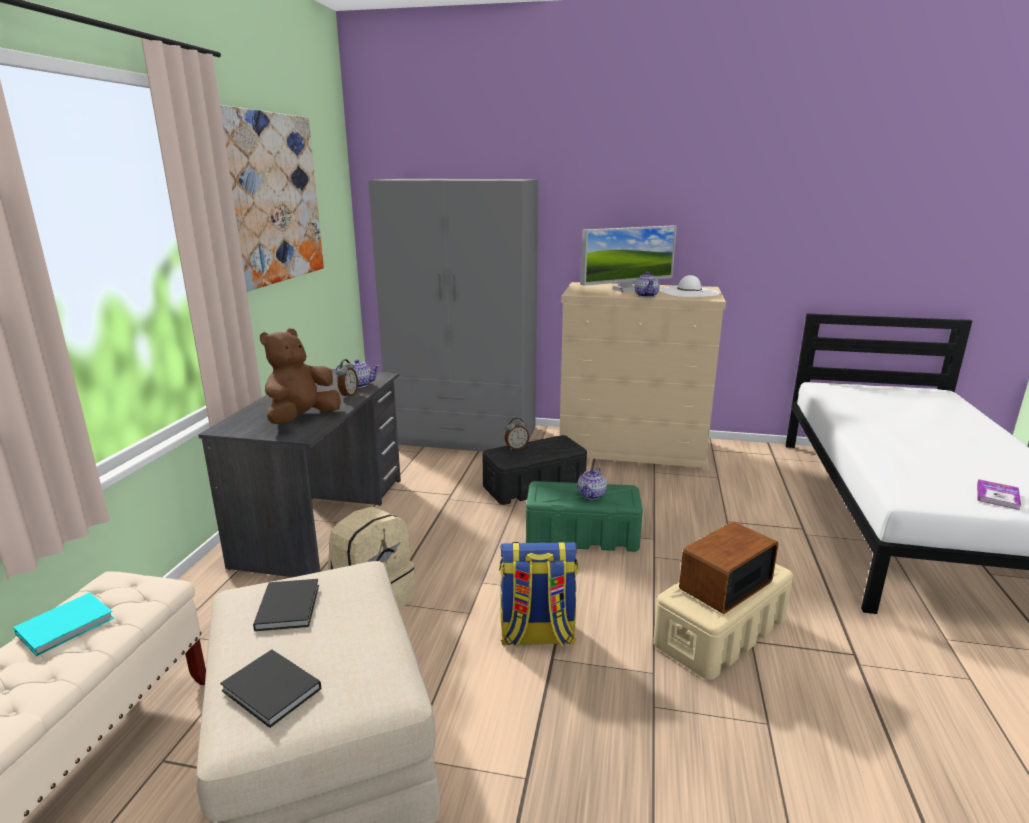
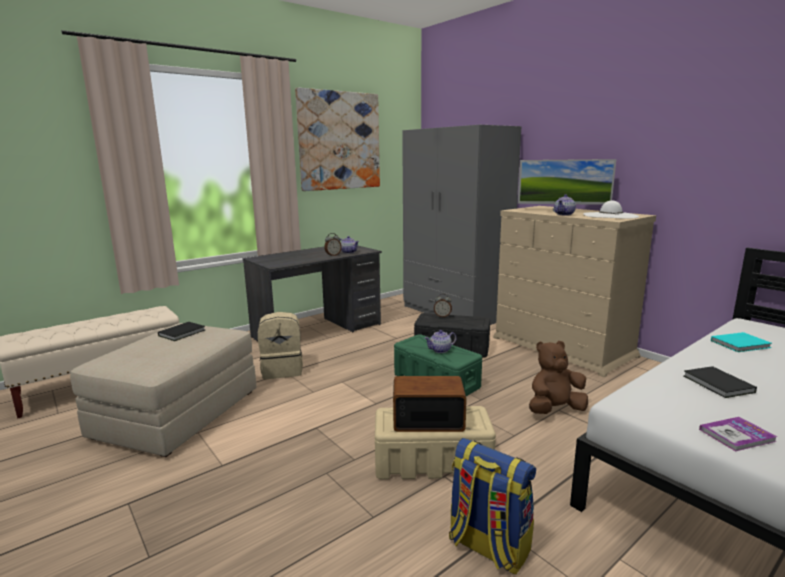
camera: 40 degrees right, 5 degrees down
(68, 625) = (123, 316): turquoise book -> turquoise book (741, 344)
(272, 692) = (124, 354): black book -> black book (718, 385)
(302, 419) = (290, 260): brown plush toy -> brown plush toy (554, 410)
(536, 635) = (326, 415): backpack -> backpack (487, 546)

